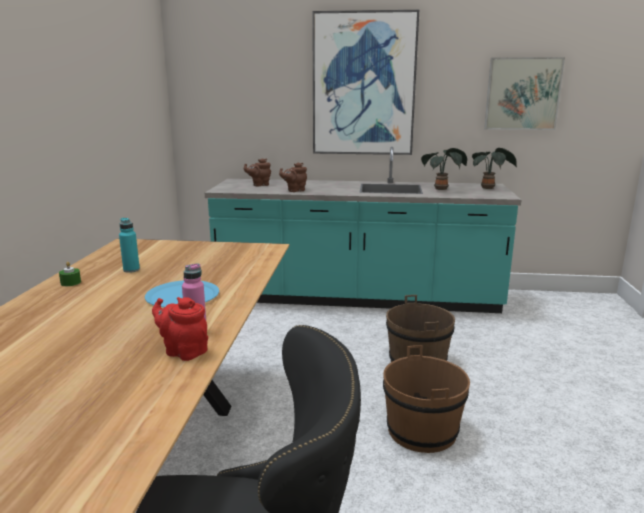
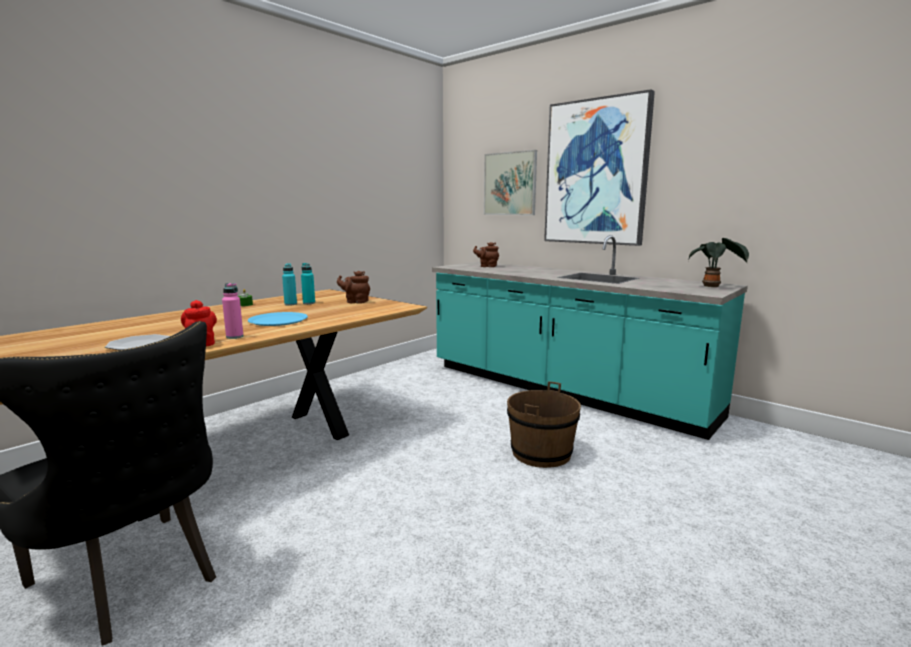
camera: 35 degrees right, 5 degrees down
(100, 377) = (139, 344): none -> plate
(150, 264) = (309, 303): none -> turquoise bottle
(294, 190) = (503, 271): brown teapot -> brown teapot (355, 302)
(422, 431) = (460, 504): brown bucket -> none
(442, 189) = (652, 282): potted plant -> none
(522, 94) = (780, 175): picture -> picture (510, 184)

